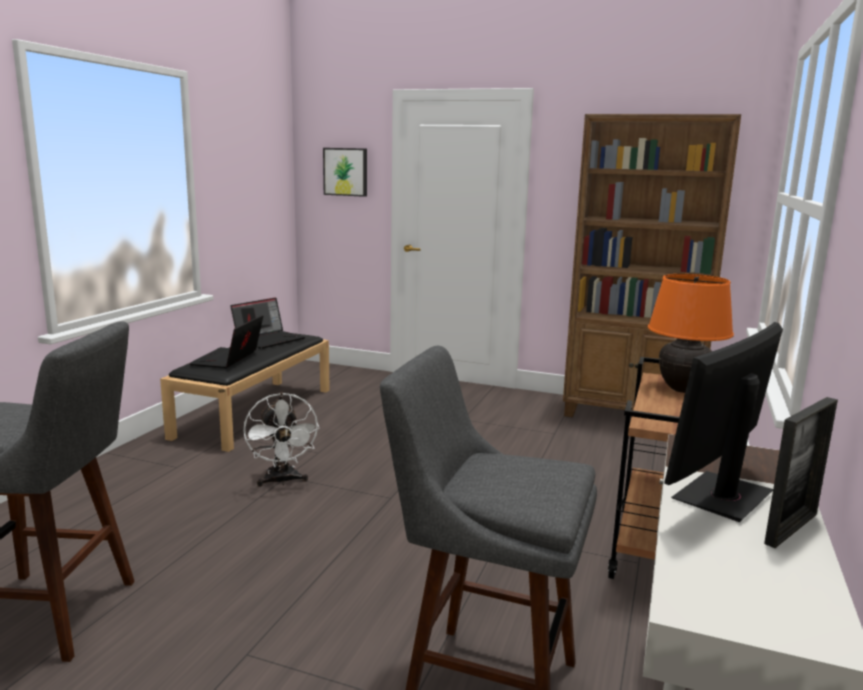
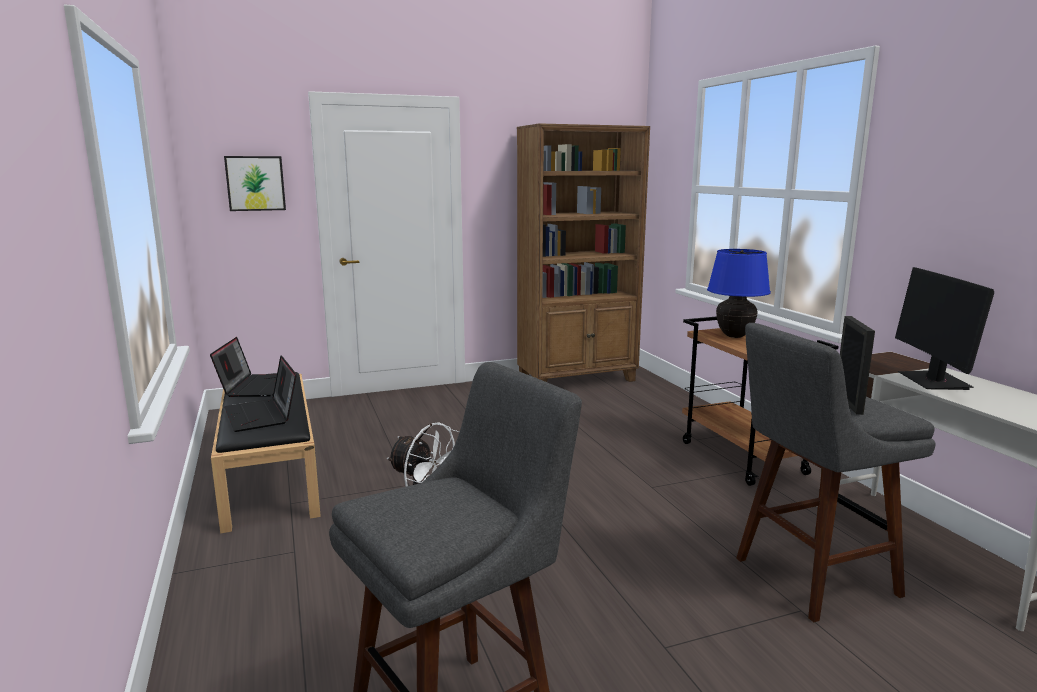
camera: 40 degrees left, 0 degrees up
(682, 390) = (734, 336): orange table lamp -> blue table lamp
(791, 528) = (986, 385): picture frame -> picture frame (848, 403)

